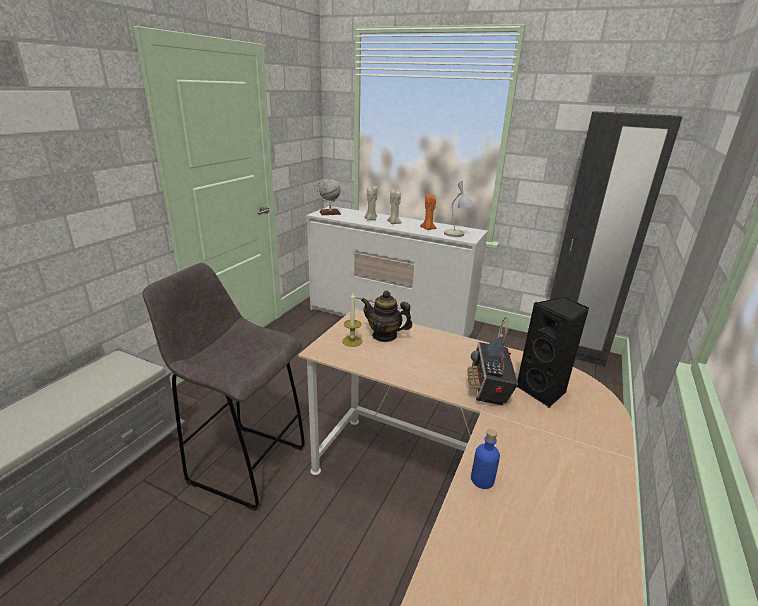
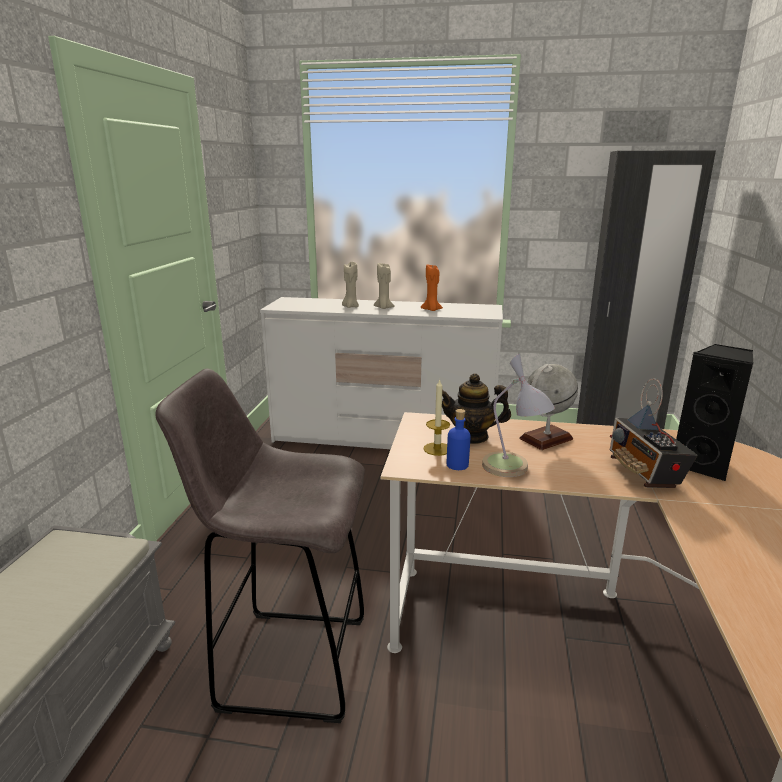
camera: 15 degrees left, 5 degrees down
(330, 213) = (290, 304): globe -> globe (546, 439)
(457, 235) = (472, 313): table lamp -> table lamp (514, 469)
(482, 479) = (730, 572): blue bottle -> blue bottle (457, 465)

